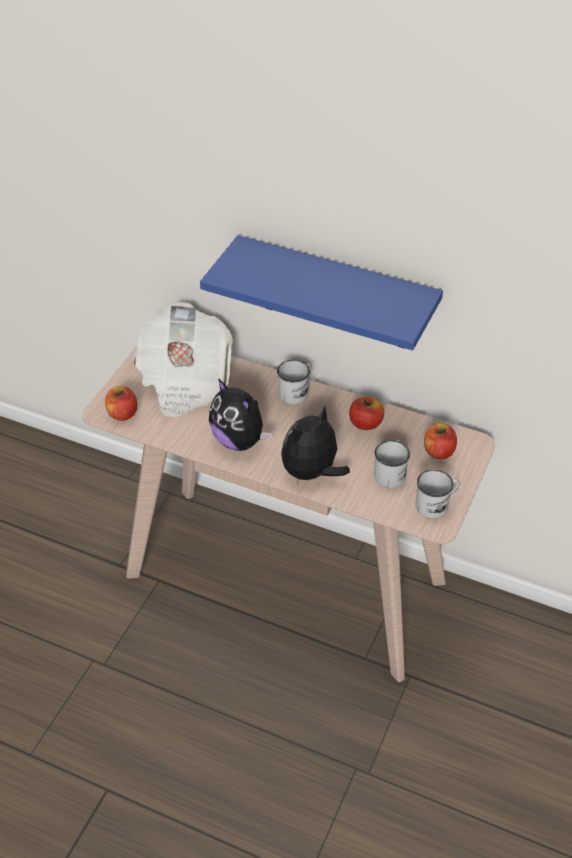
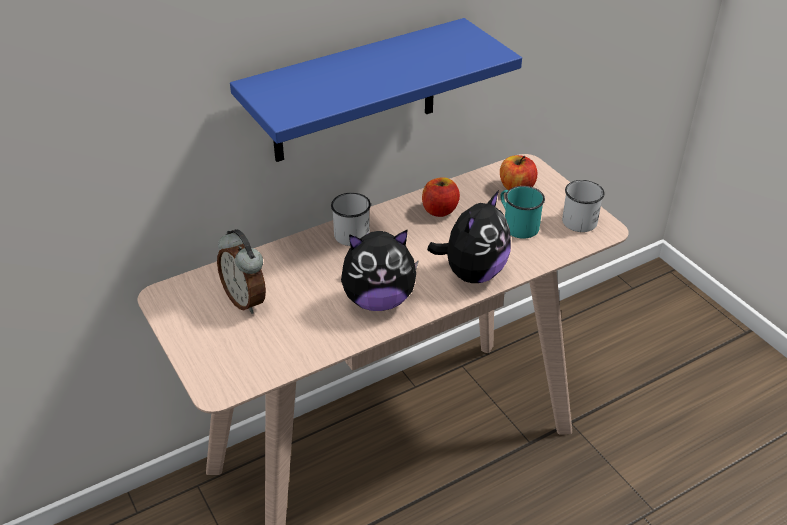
camera: 55 degrees left, 5 degrees down
(122, 414) = (240, 372): apple -> none
(185, 381) = (246, 300): newspaper -> alarm clock
(311, 473) = (472, 273): plush toy -> plush toy turned 135 degrees counterclockwise
(391, 472) = (517, 225): white mug -> turquoise mug

